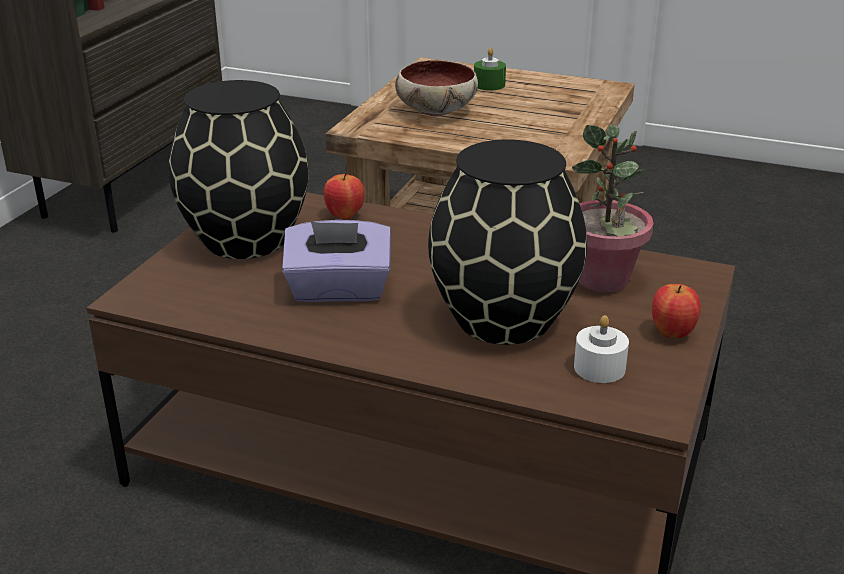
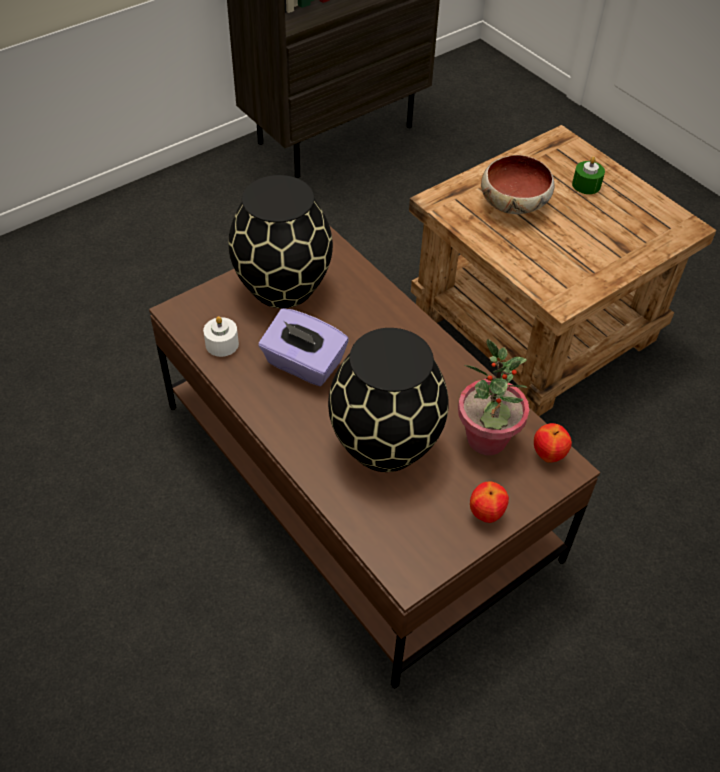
camera: 30 degrees right, 20 degrees up
(345, 216) = (364, 290): apple -> apple (548, 455)
(599, 368) = (408, 518): white candle -> white candle (222, 344)

